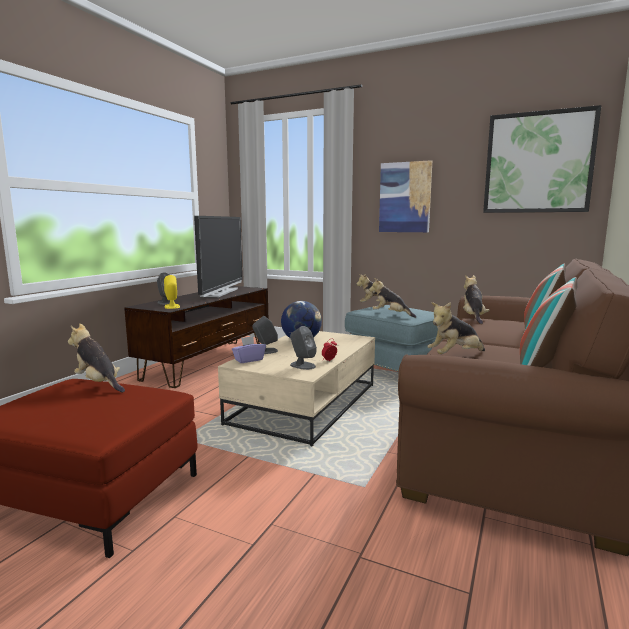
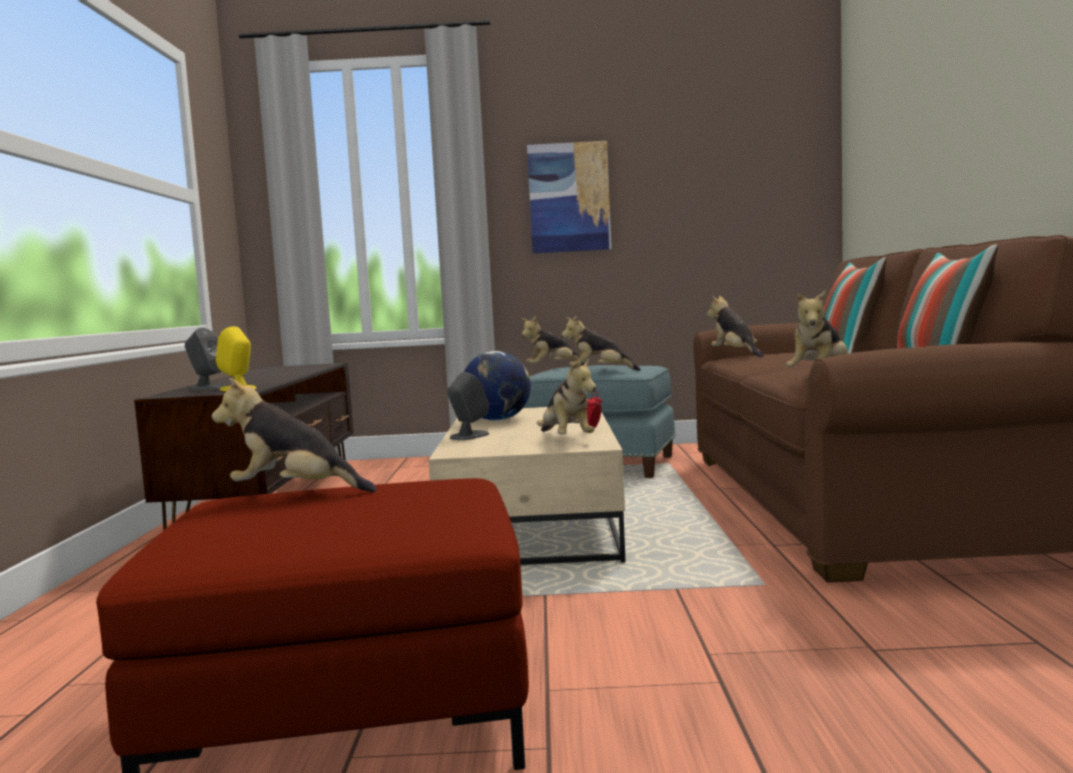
camera: 25 degrees left, 5 degrees down
(220, 292) = (276, 372): television -> none
(248, 360) = (465, 446): purple tissue box -> none
(302, 365) = (566, 439): grey speaker -> plush toy
(538, 163) = (752, 145): picture -> none

